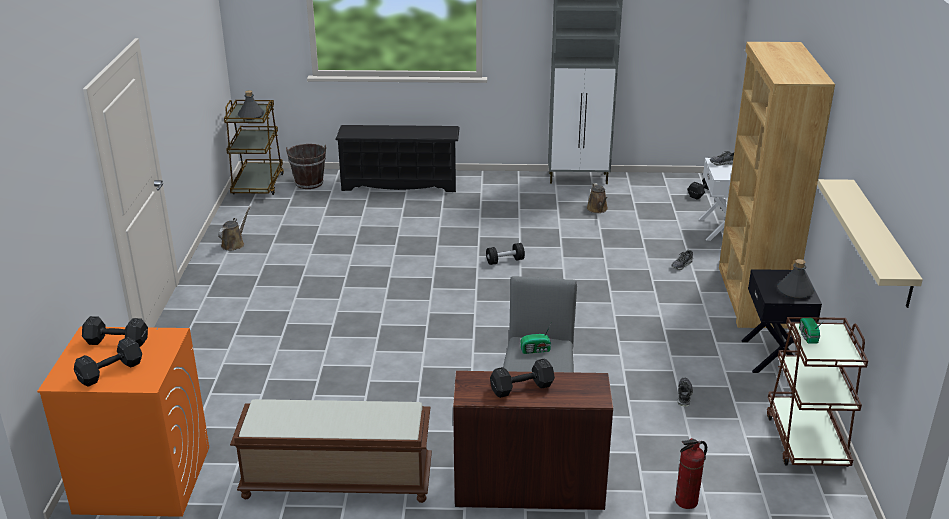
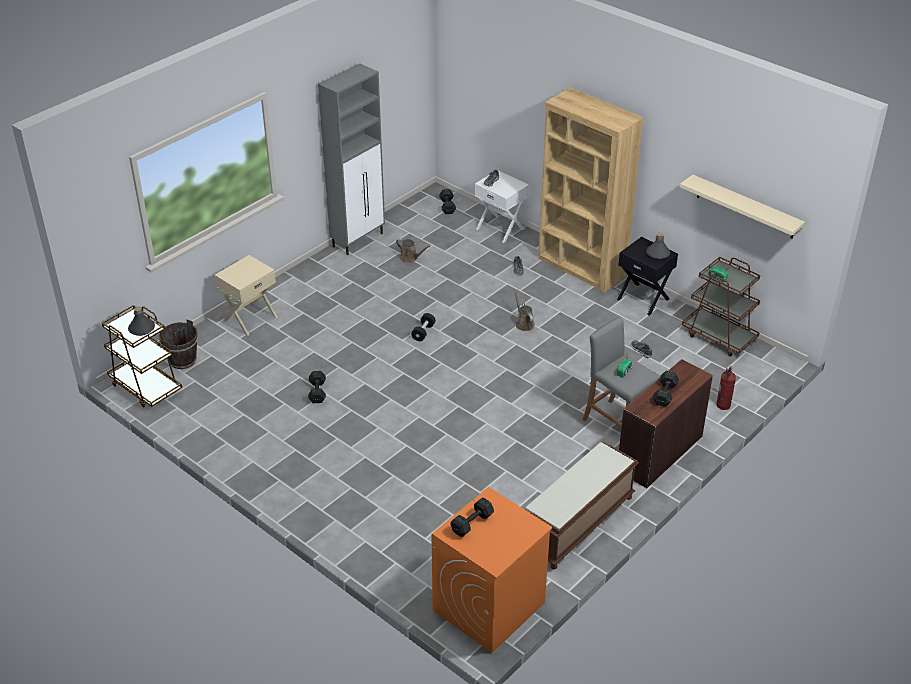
camera: 50 degrees left, 10 degrees up
(112, 371) = (507, 537): black dumbbell -> black dumbbell (317, 392)
(234, 244) = (230, 442): brown watering can -> brown watering can (524, 323)
(400, 184) = (250, 318): black shoe rack -> beige nightstand

